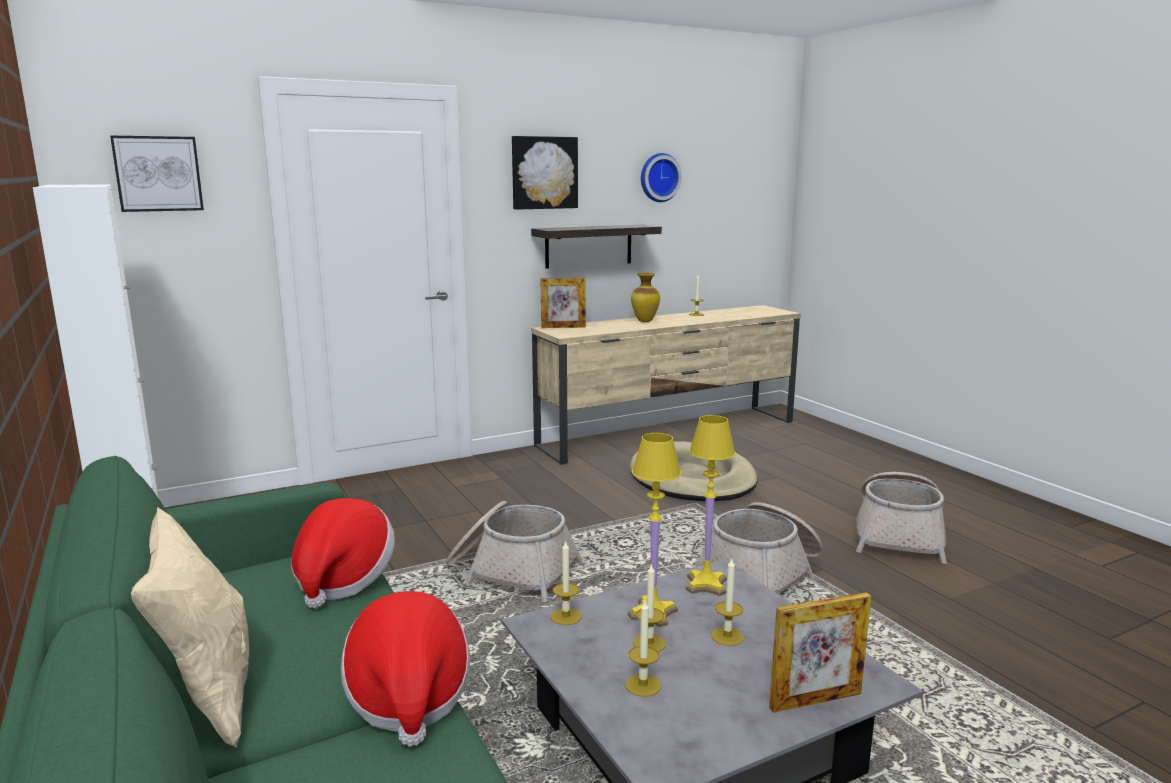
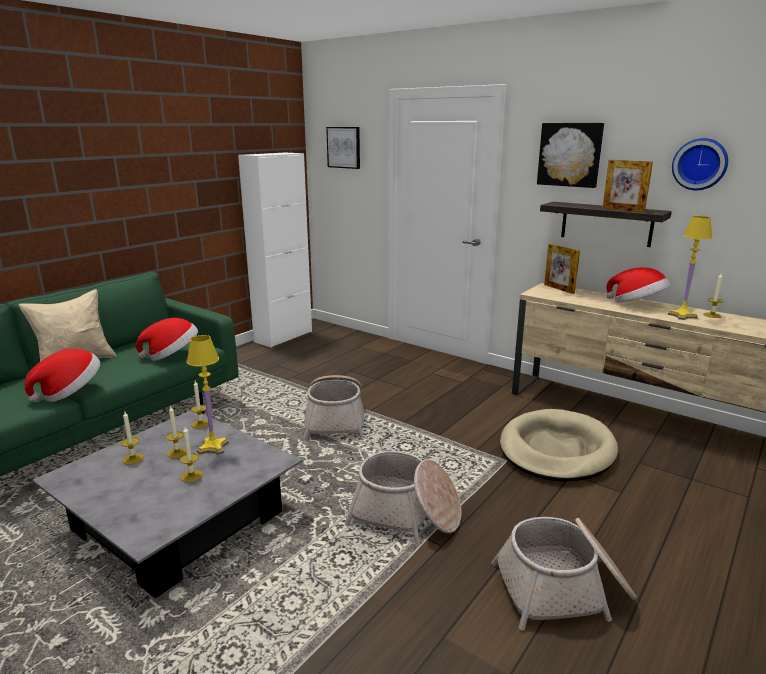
camera: 65 degrees right, 5 degrees up
(644, 321) = (636, 304): vase -> hat
(705, 584) = (258, 458): yellow table lamp -> yellow table lamp (682, 315)
(815, 700) = (121, 516): picture frame -> picture frame (623, 210)

